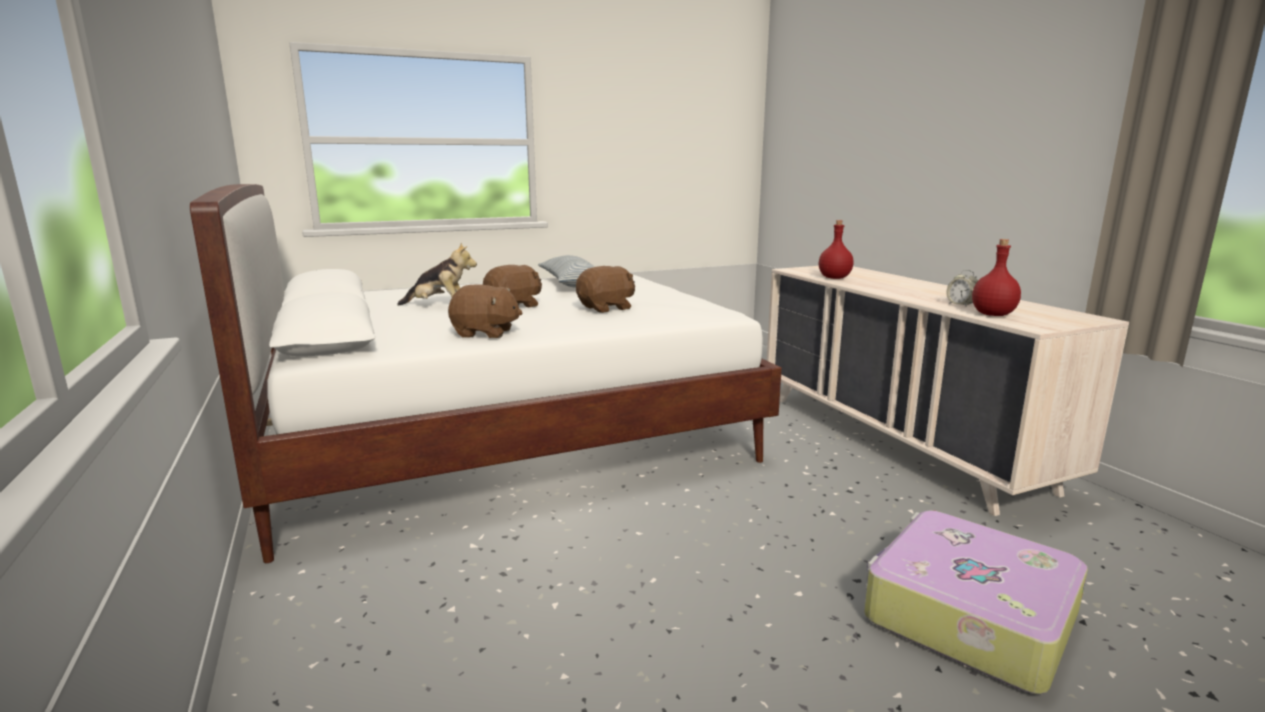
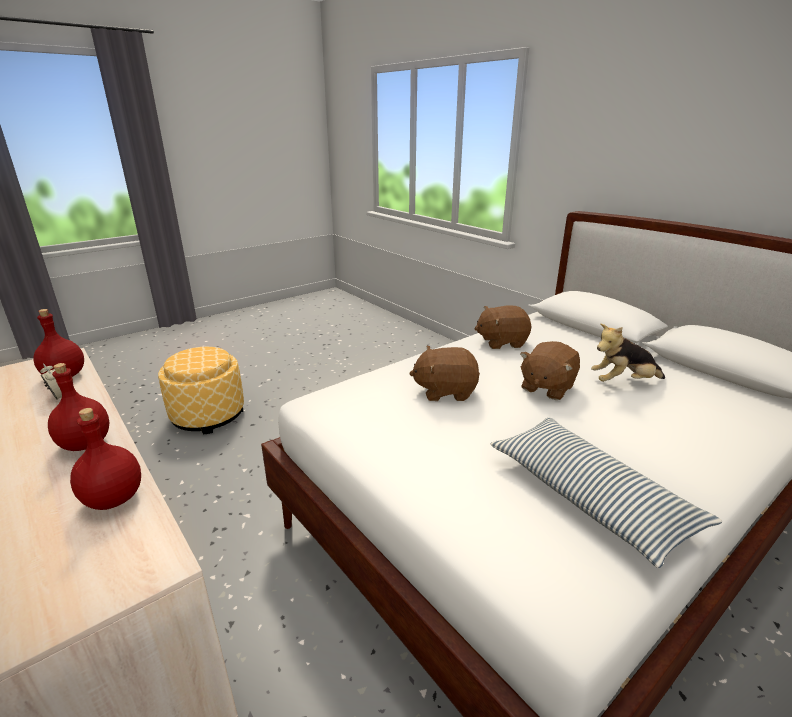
camera: 165 degrees right, 10 degrees up
(606, 308) = (445, 391): brown plush toy -> brown plush toy turned 45 degrees clockwise
(885, 289) = (85, 444): none -> red bottle
(966, 616) = (208, 415): suitcase -> ottoman

